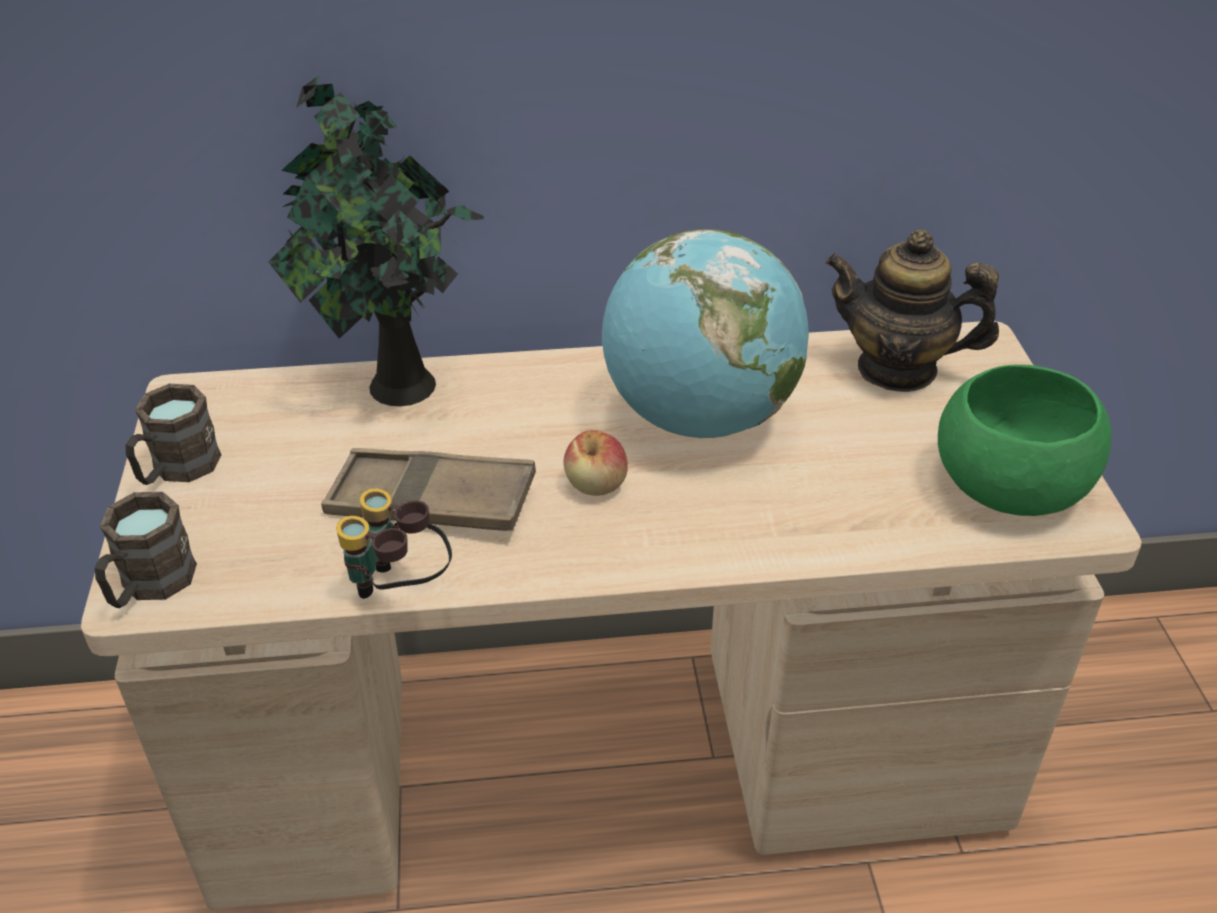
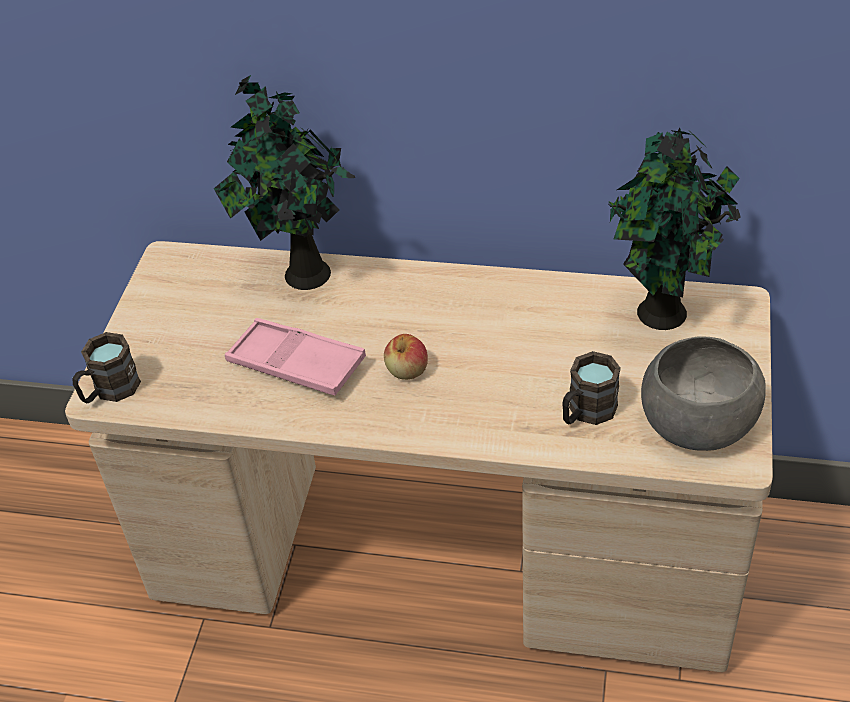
camera: 20 degrees right, 5 degrees up
(177, 470) = (147, 313): brown mug -> brown mug (586, 412)
(399, 589) = (255, 422): binoculars -> none
(431, 501) = (296, 364): brown tray -> pink tray
(699, 418) = (499, 332): globe -> none
(897, 369) = (662, 316): teapot -> potted plant
(1009, 483) = (697, 421): green bowl -> grey bowl

